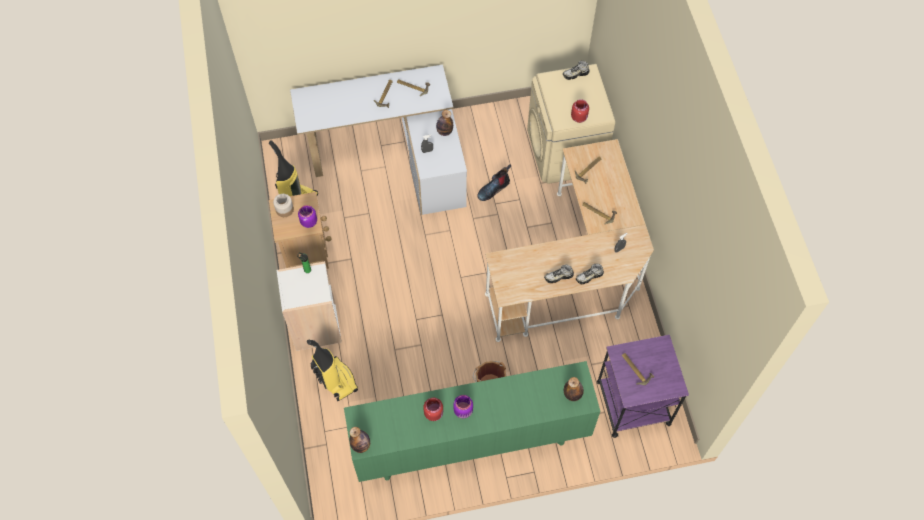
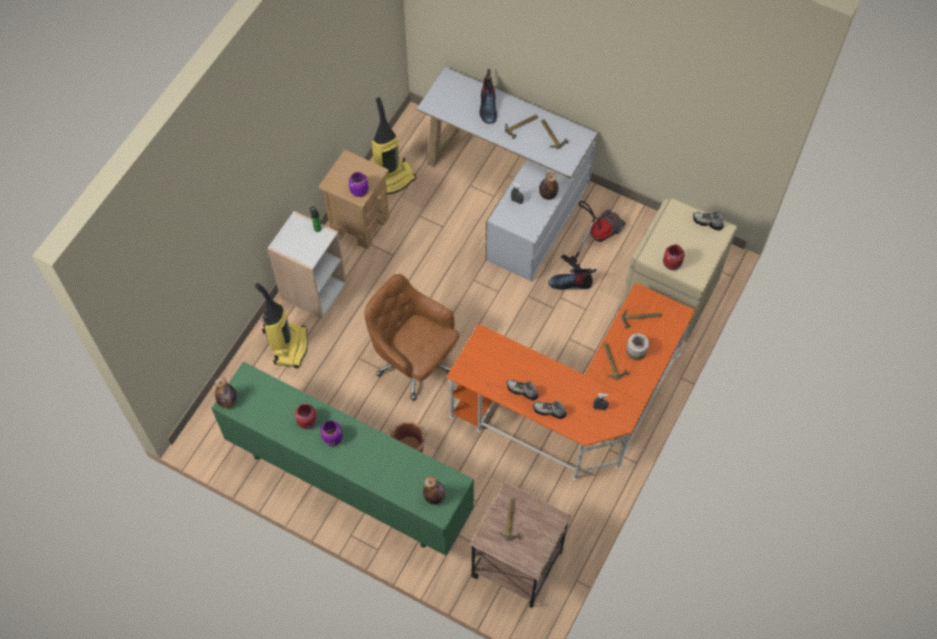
camera: 40 degrees right, 0 degrees up
(284, 210) = (349, 167): jar -> jar (636, 351)
(348, 97) = (488, 106): none -> boot
(438, 322) = (415, 363): none -> brown office chair
(480, 145) = (595, 236): none -> vacuum cleaner
(574, 271) = (574, 409): beige desk -> orange desk
(632, 404) = (516, 562): purple cart -> brown cart

